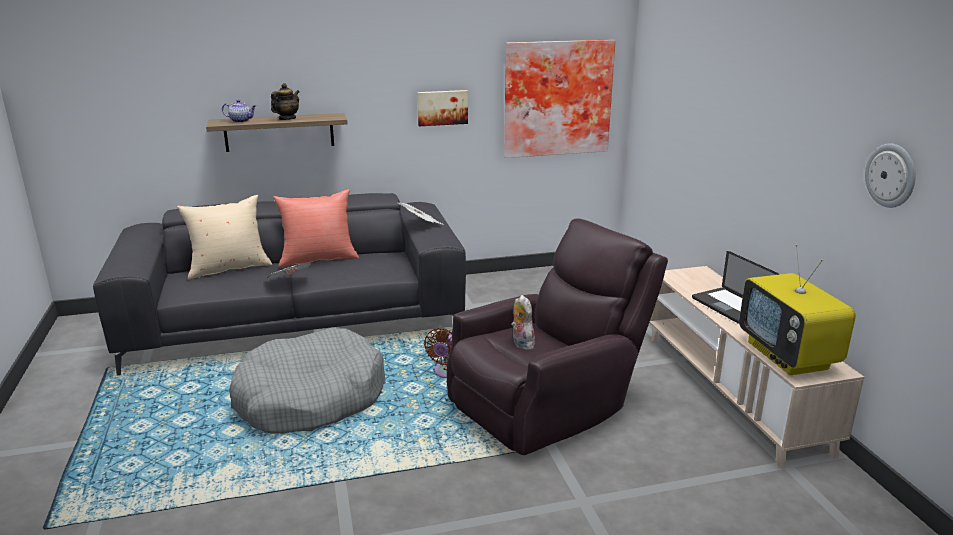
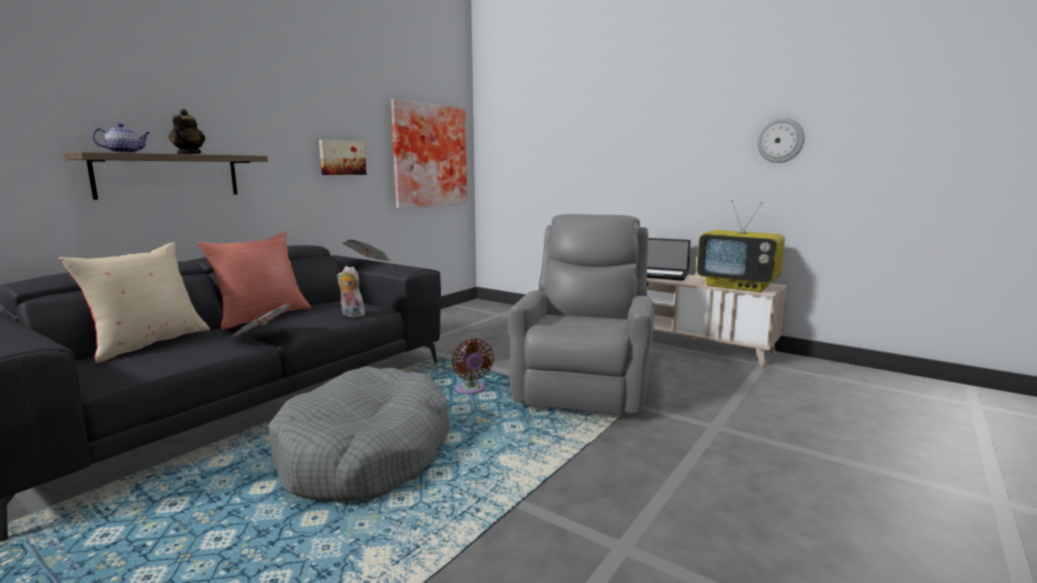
camera: 40 degrees left, 10 degrees down
(521, 344) = (574, 322): plush toy -> plush toy (351, 315)
(548, 404) = (584, 383): brown armchair -> grey armchair

